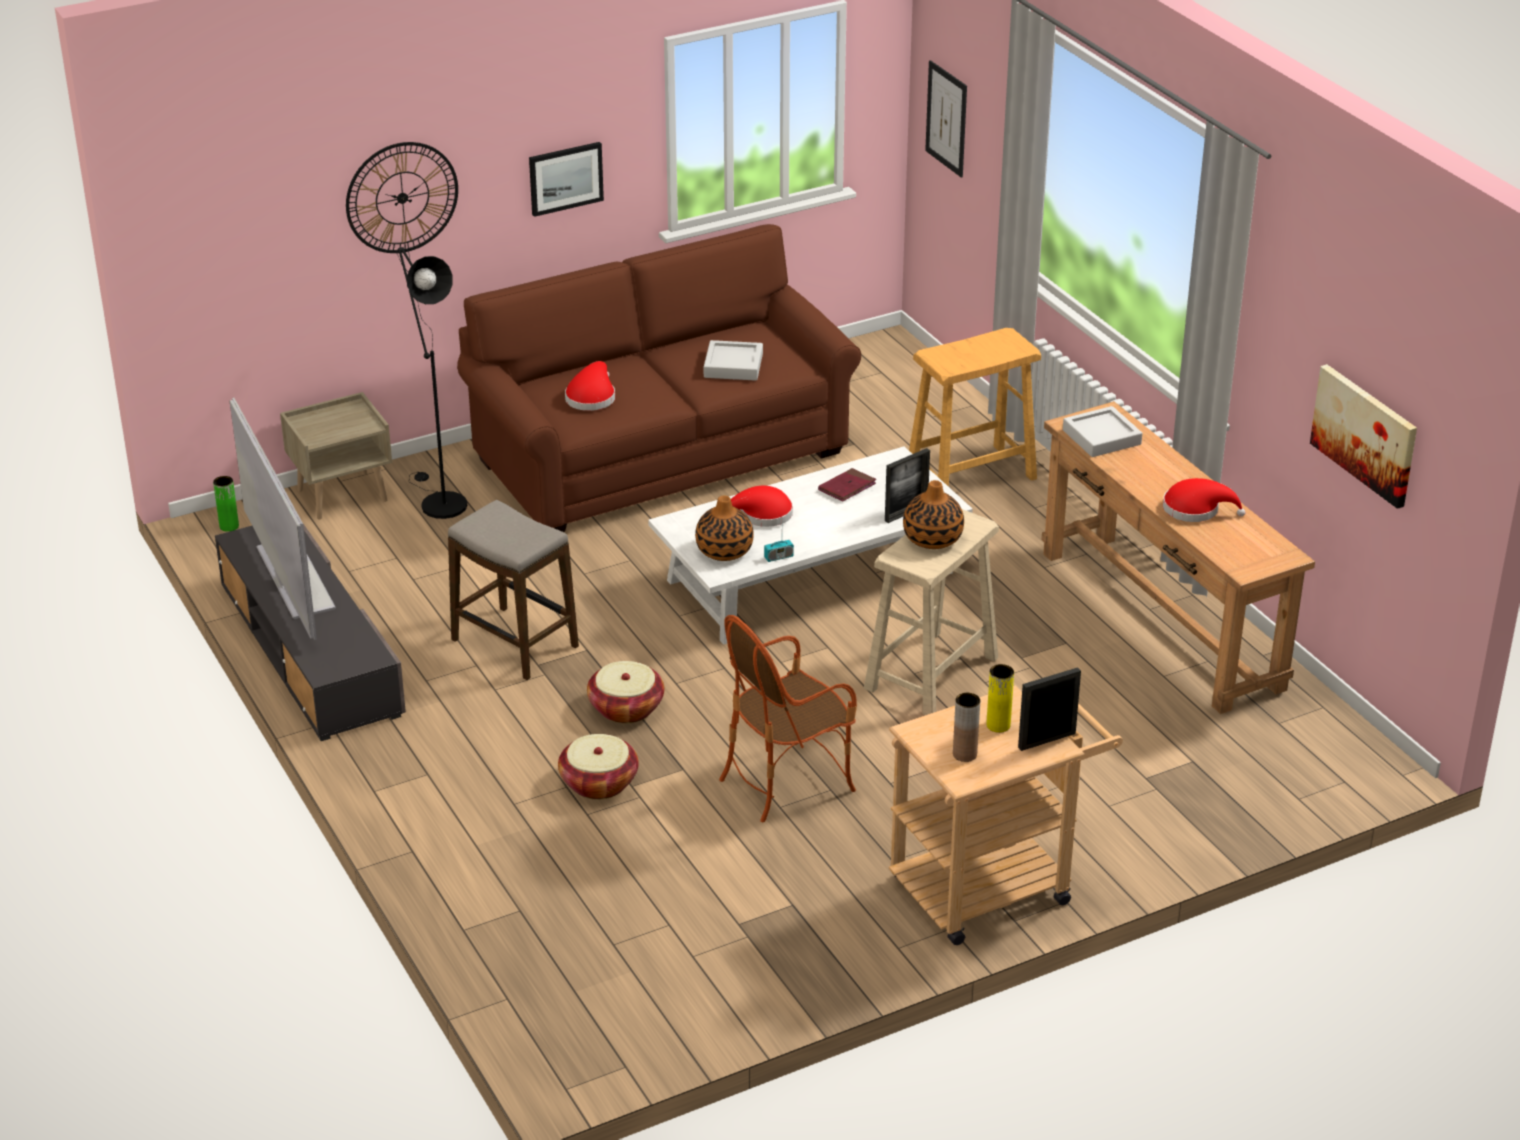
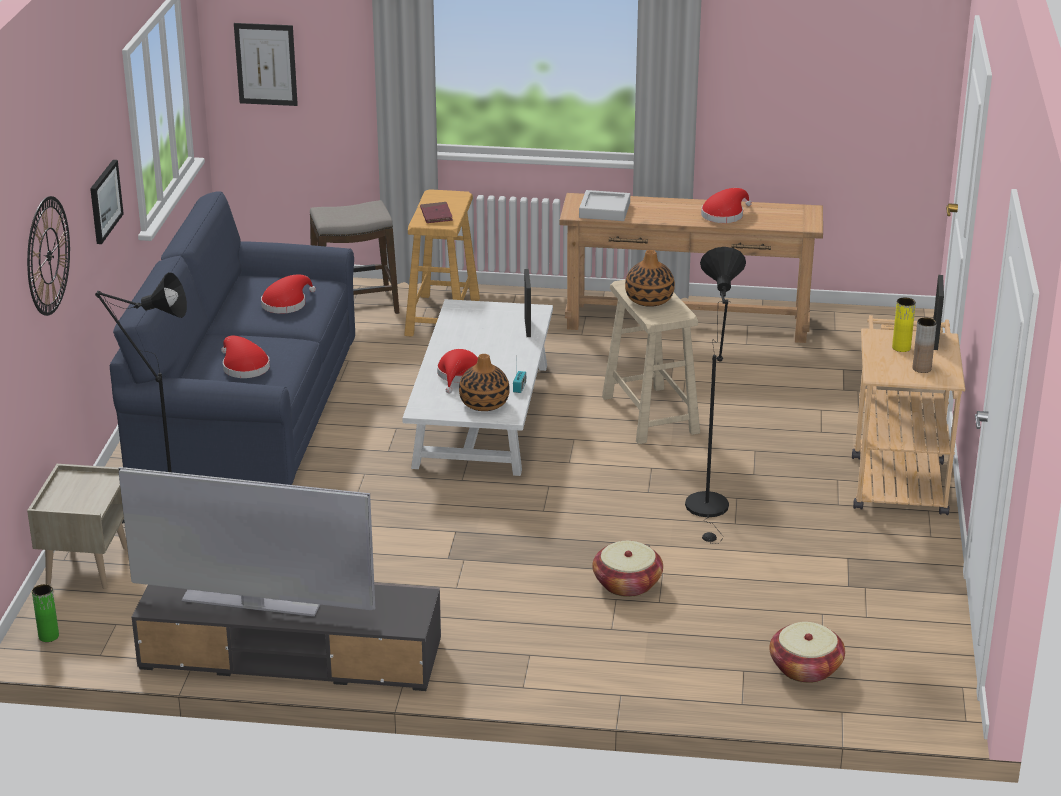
camera: 55 degrees left, 5 degrees down
(514, 644) = (408, 558): stool -> stool (355, 306)
(626, 708) = (549, 541): basket -> basket (805, 668)
(661, 457) = (248, 414): brown sofa -> blue sofa
(733, 366) = (286, 303): grey tray -> red hat
(786, 781) = (709, 510): armchair -> black floor lamp
(847, 487) = (467, 335): red book -> red book (436, 215)
(1365, 434) = (831, 100): picture -> none

